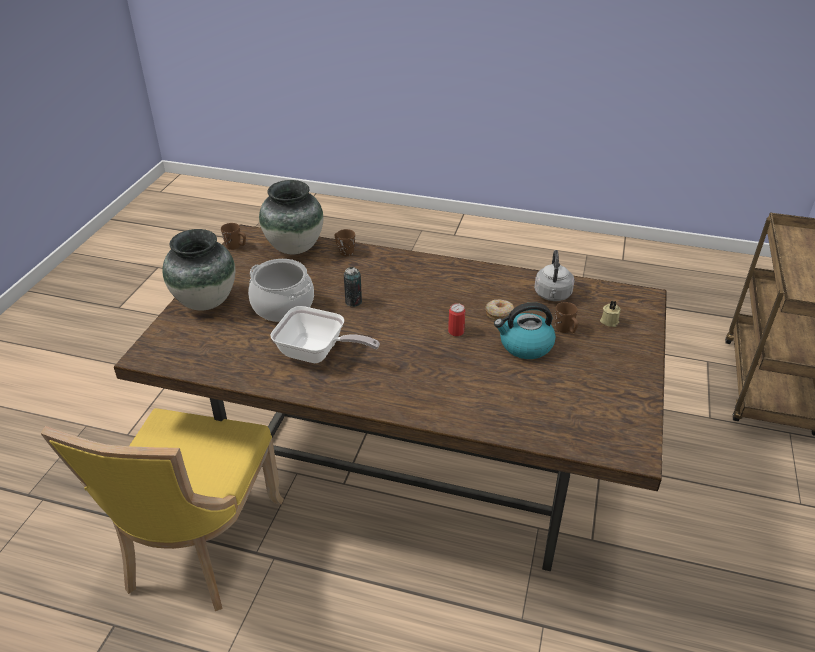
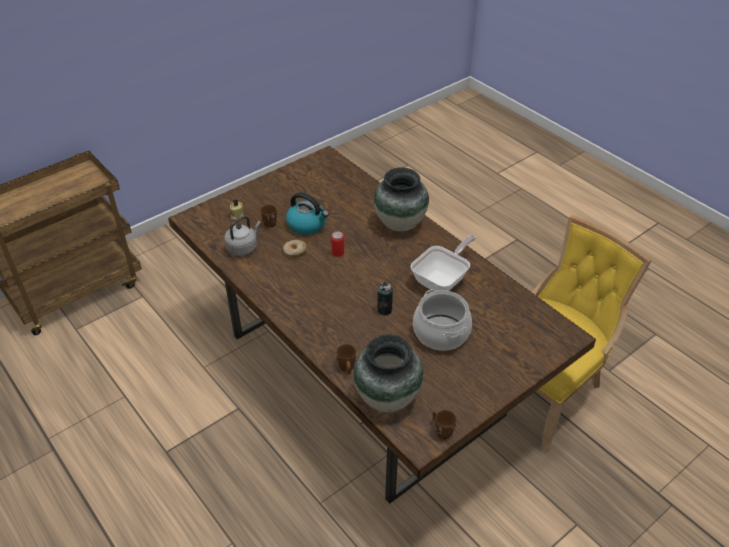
camera: 145 degrees left, 5 degrees up
(205, 302) = (502, 368): vase -> vase (400, 223)
(317, 354) = (443, 280): frying pan -> frying pan turned 75 degrees clockwise

